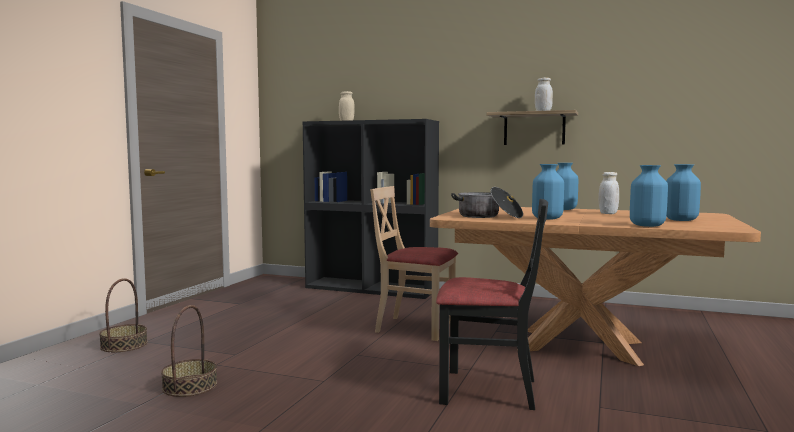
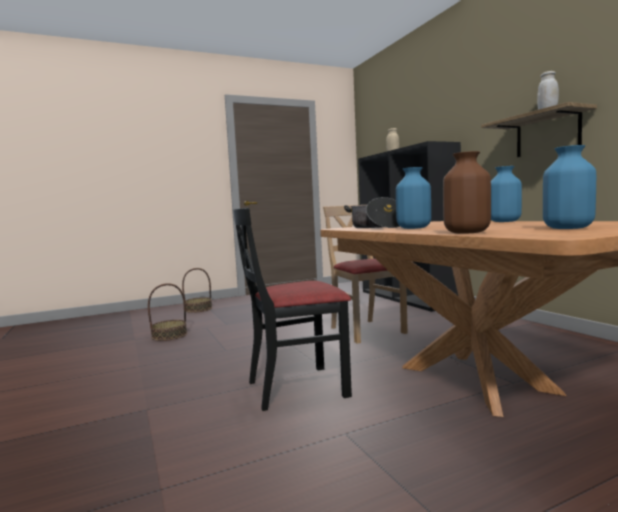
camera: 45 degrees right, 0 degrees up
(488, 390) = (297, 387): black chair -> black chair turned 105 degrees clockwise
(608, 213) = (525, 224): white jar -> none
(648, 225) = (467, 232): blue vase -> brown vase

